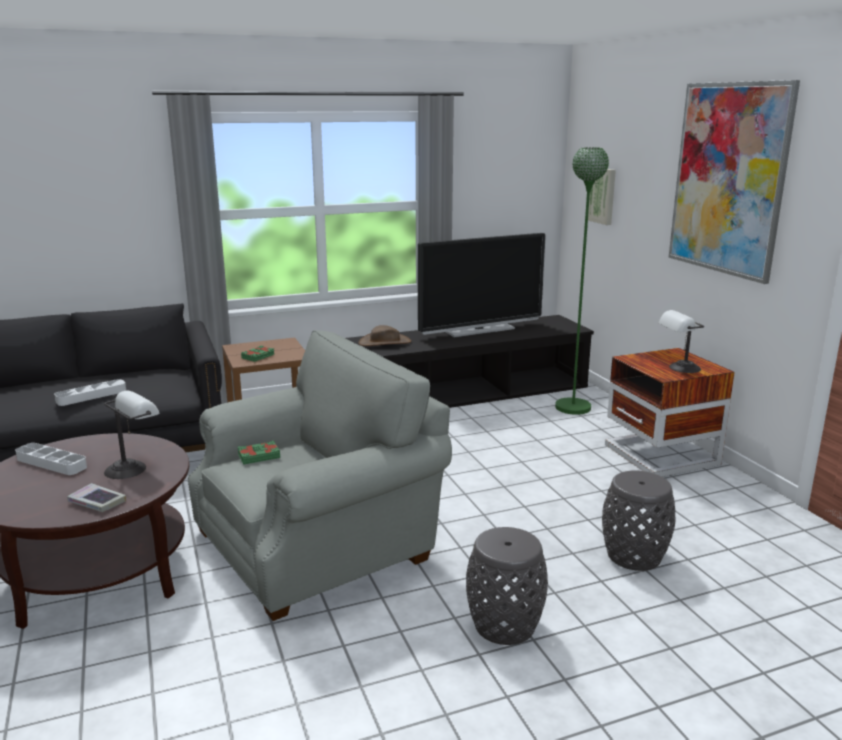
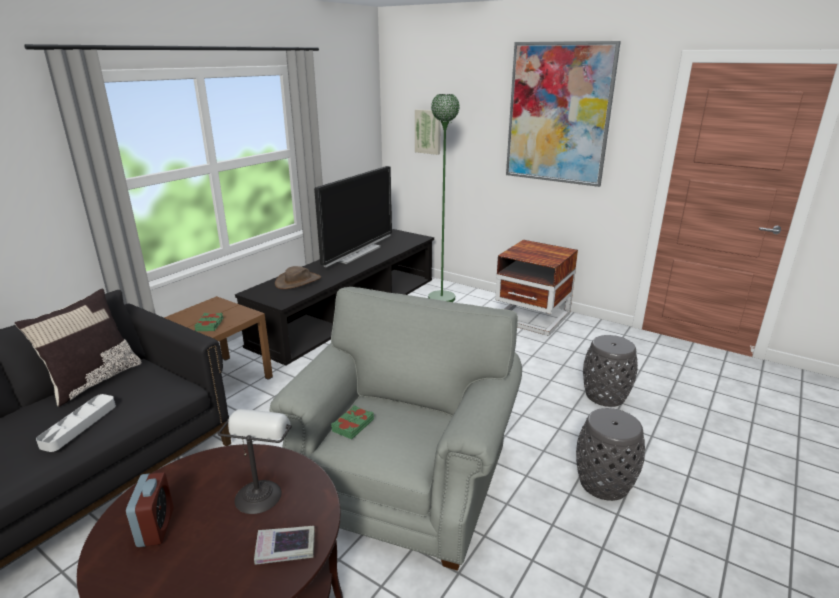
camera: 35 degrees left, 5 degrees up
(51, 463) = (156, 527): grey tray -> alarm clock
(135, 373) = (94, 381): none -> pillow
(679, 368) = (548, 255): table lamp -> none

